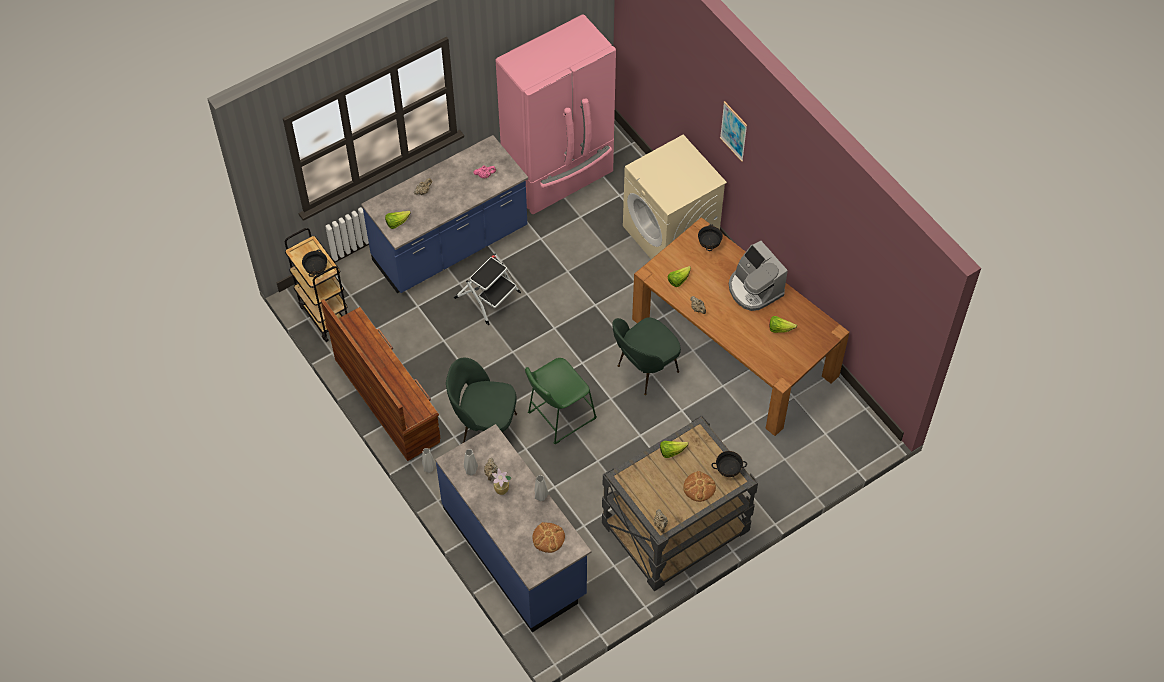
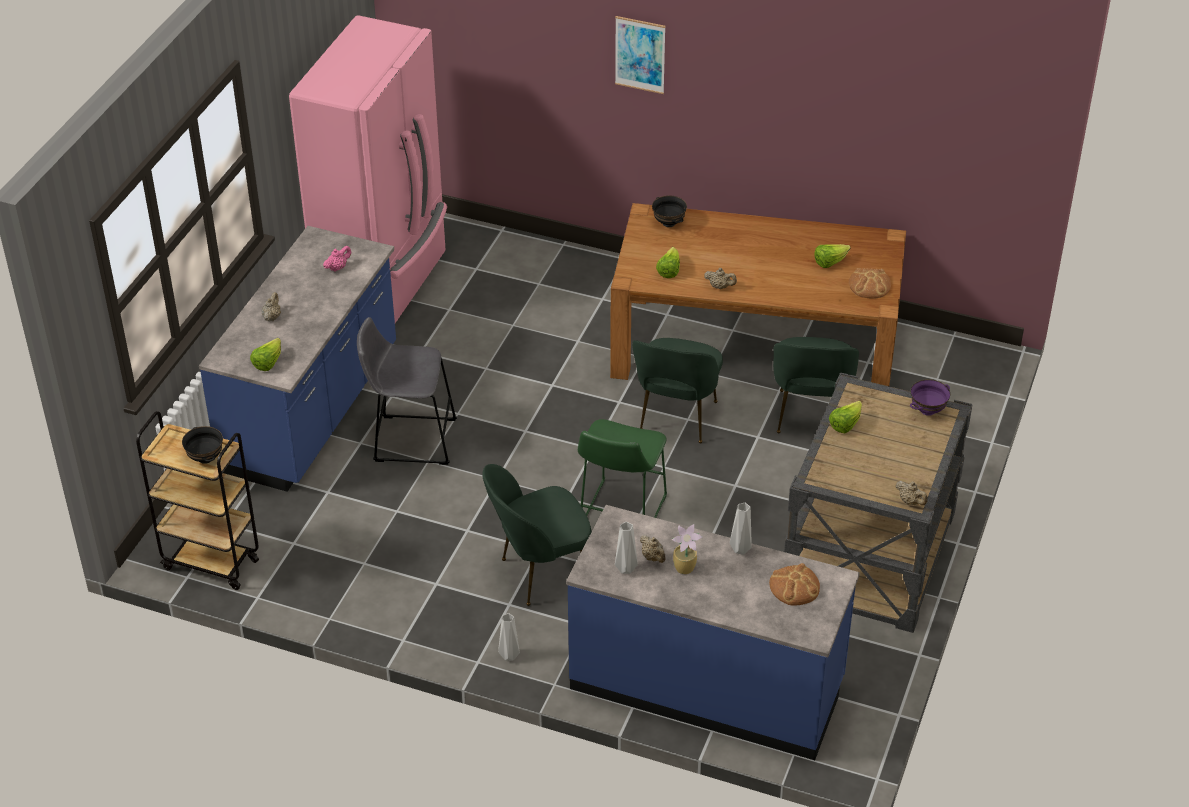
camera: 35 degrees left, 15 degrees down
(387, 401) = (383, 611): brown dresser -> none
(487, 296) = (410, 439): step ladder -> grey stool
(671, 235) = (574, 278): beige washing machine -> none
(699, 487) = (913, 443): bread -> bread (869, 285)
(722, 416) = (809, 419): none -> green chair
(728, 471) = (928, 411): black bowl -> purple bowl
(754, 289) = (763, 240): coffee machine -> none

